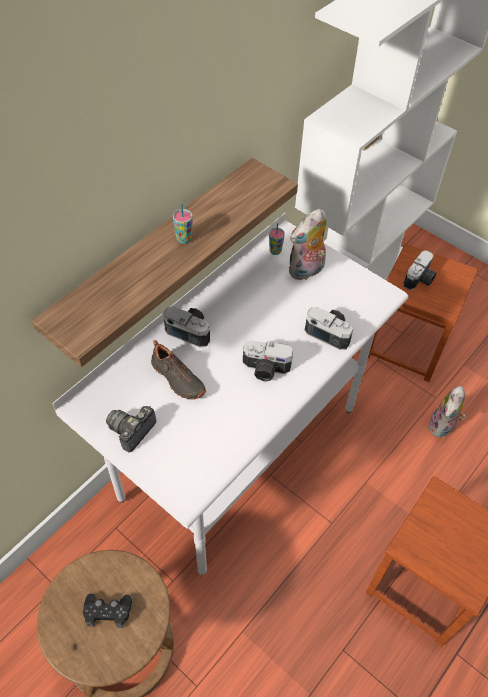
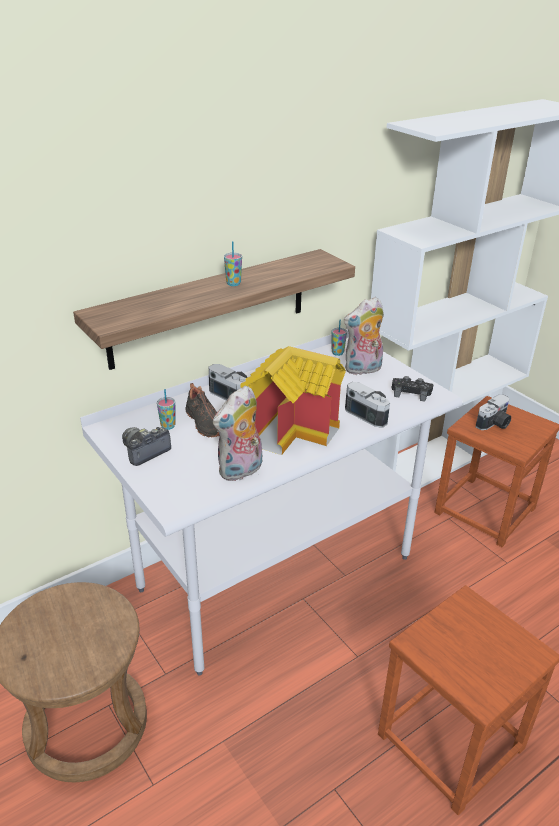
camera: 15 degrees right, 20 degrees down
(108, 611) = (71, 634): black game controller -> black game controller (411, 392)
(142, 390) = (168, 426): none -> cup
(265, 369) = (294, 430): camera -> toy house
(442, 427) = (509, 591): plush toy -> plush toy (241, 471)

